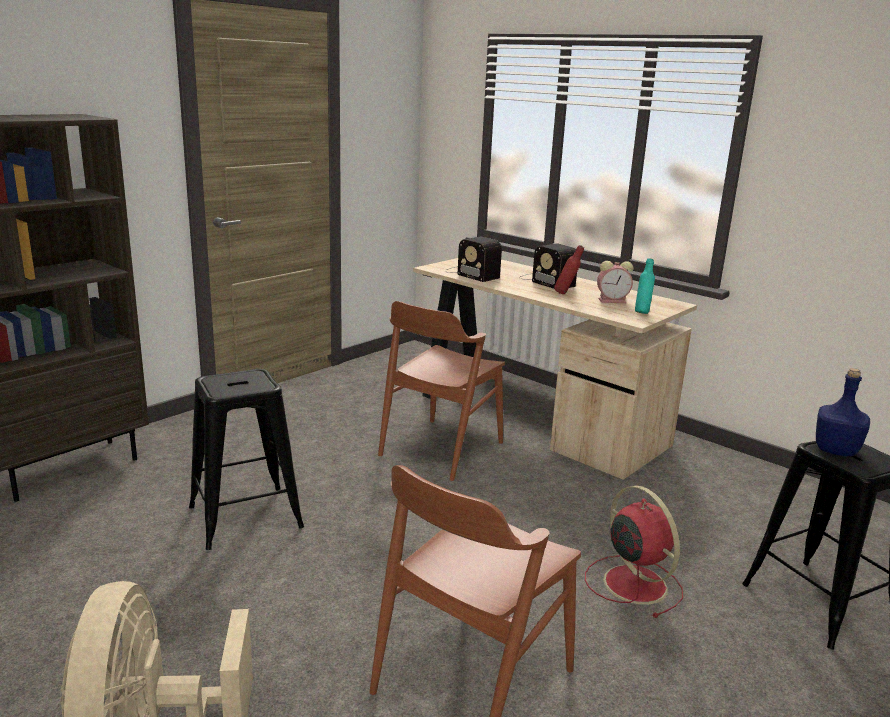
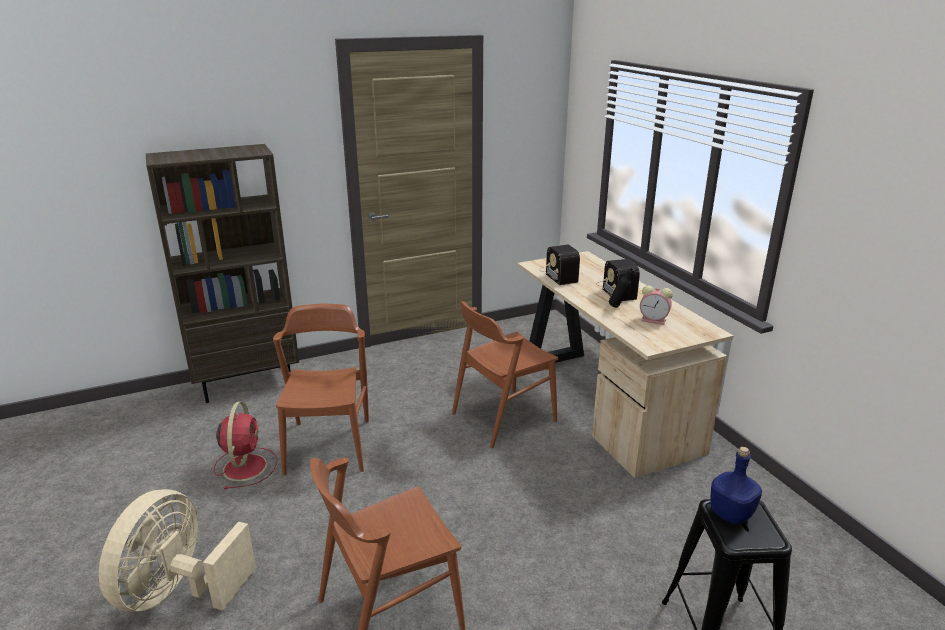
camera: 25 degrees right, 5 degrees up
(244, 517) = (328, 446): black stool -> brown chair
(566, 294) = (619, 307): red bottle -> black bottle
(633, 582) = (567, 573): red fan -> red fan (245, 466)
(642, 312) = (667, 337): turquoise bottle -> none

